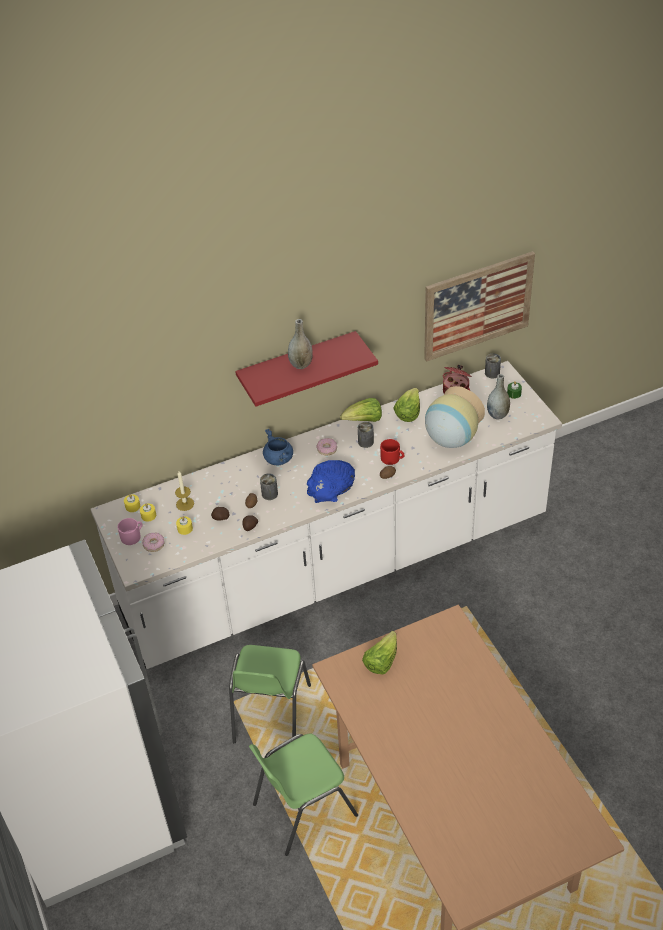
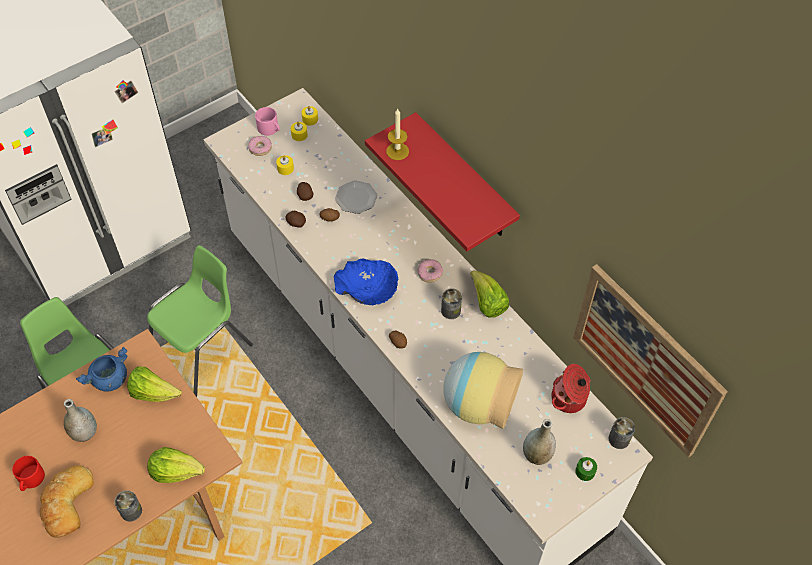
camera: 75 degrees right, 10 degrees up
(185, 504) = (320, 161): candle -> candle (397, 151)
(235, 485) = (356, 198): none -> plate
(269, 494) = (348, 231): can -> can (131, 511)
(270, 714) = (203, 351): green chair -> green chair turned 135 degrees clockwise
(279, 459) = (404, 230): blue cooking pot -> blue cooking pot (109, 380)
(301, 364) = (440, 170): grey vase -> grey vase (85, 433)
(392, 458) = (428, 343): red mug -> red mug (30, 480)
(408, 412) = (514, 348): lettuce -> lettuce (176, 471)
(478, 729) = (66, 503): none -> bread

